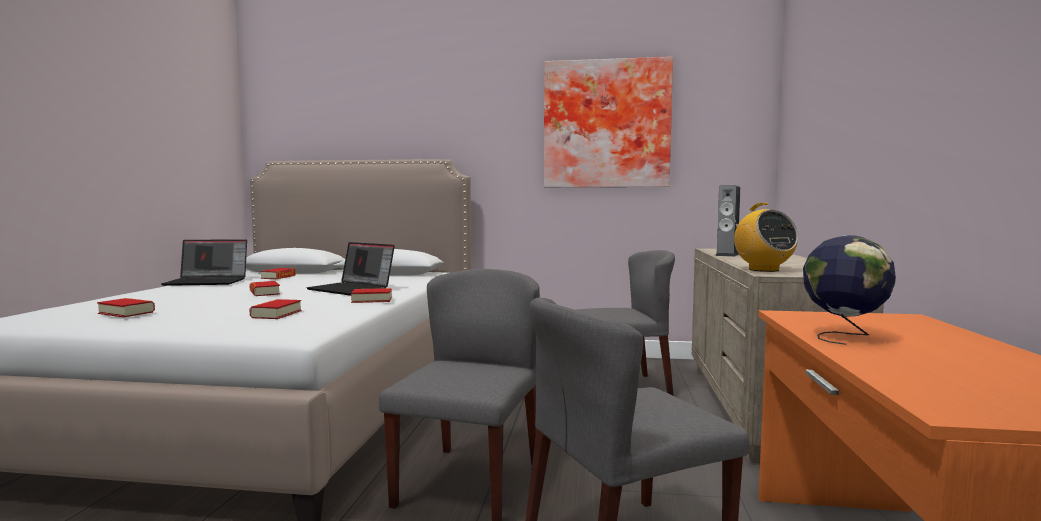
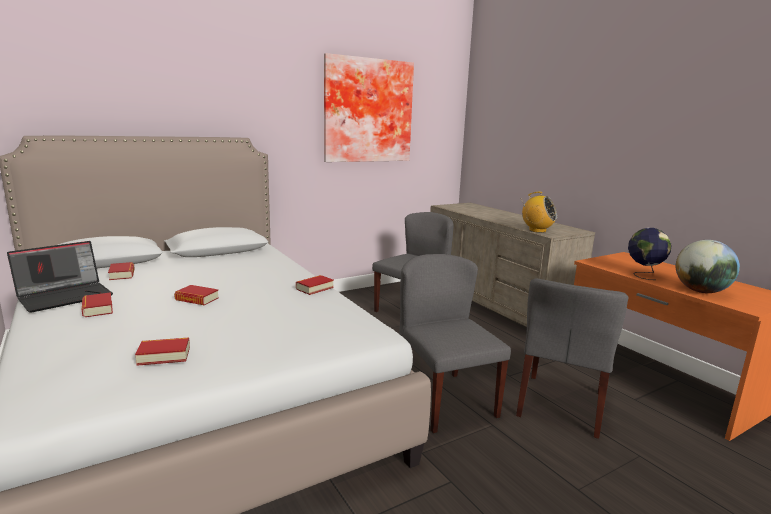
camera: 40 degrees left, 10 degrees up
(276, 314) = (297, 321): book -> book (97, 309)
(352, 289) = (258, 279): laptop -> none
(727, 255) = (473, 213): speaker -> none
(906, 371) = (701, 291): none -> globe

